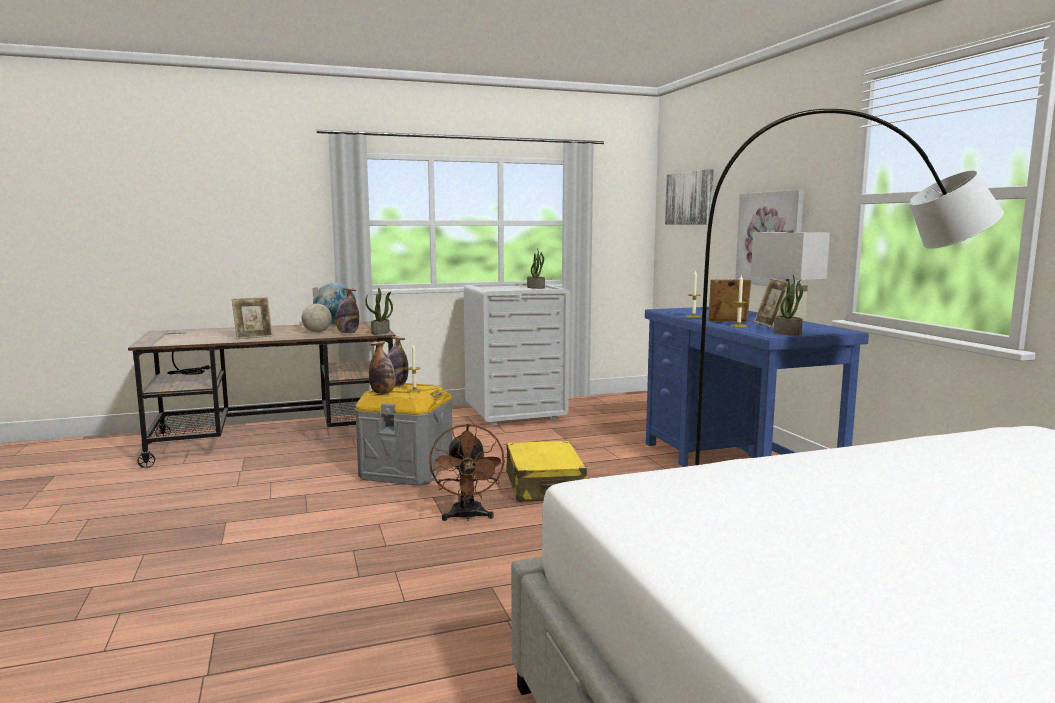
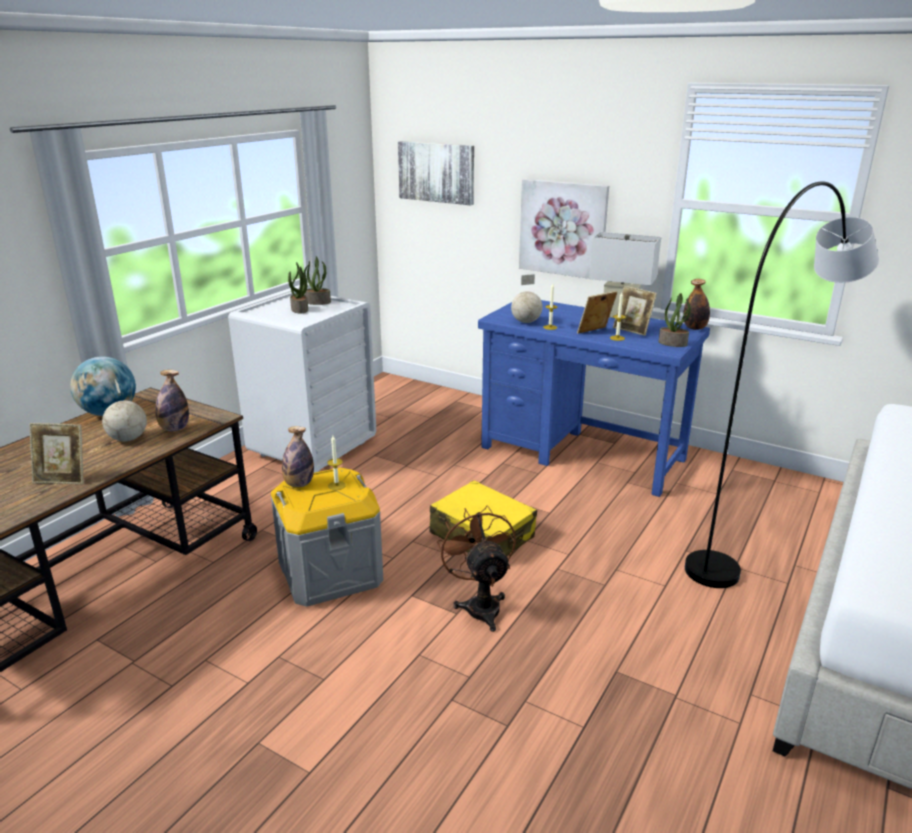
camera: 40 degrees left, 15 degrees up
(253, 337) = (63, 479): picture frame -> picture frame turned 75 degrees clockwise
(380, 332) = (215, 416): potted plant -> potted plant (300, 309)
(383, 392) = (312, 502): bottle -> bottle (694, 328)
(467, 517) = (480, 605): brown fan -> brown fan turned 150 degrees counterclockwise
(681, 313) = (526, 322): none -> globe

